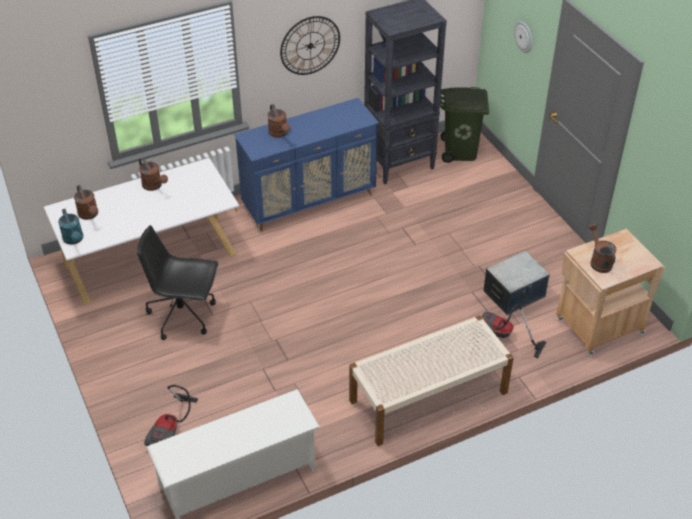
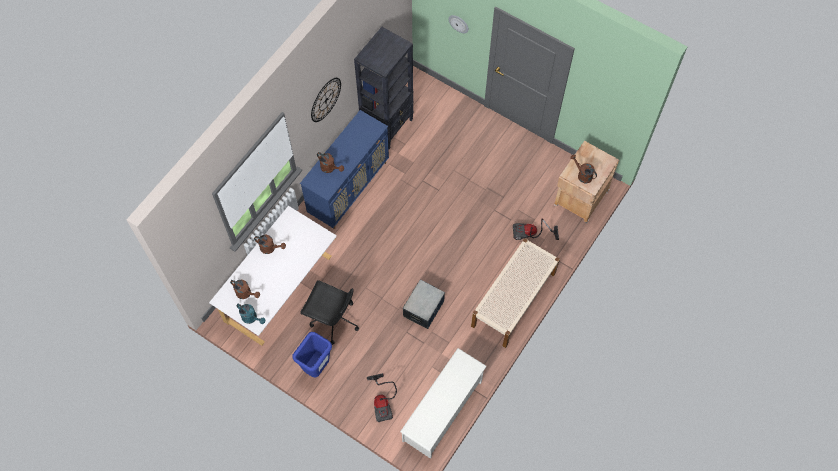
camera: 30 degrees left, 20 degrees up
(125, 355) = (316, 367): none -> blue trash can
(185, 316) = (333, 320): black office chair -> black office chair turned 135 degrees counterclockwise
(460, 152) = (421, 96): green trash can -> none
(514, 294) = (520, 199): storage box -> storage box (424, 309)

